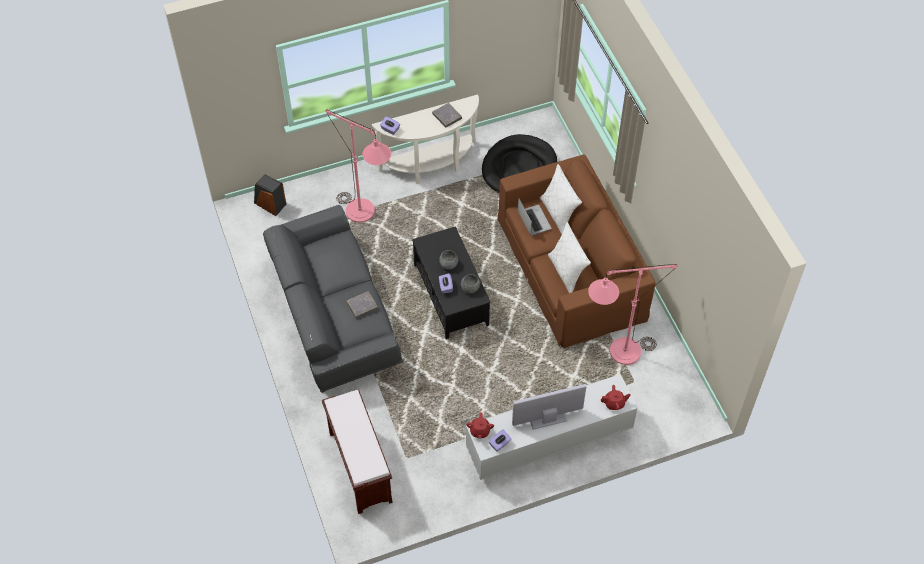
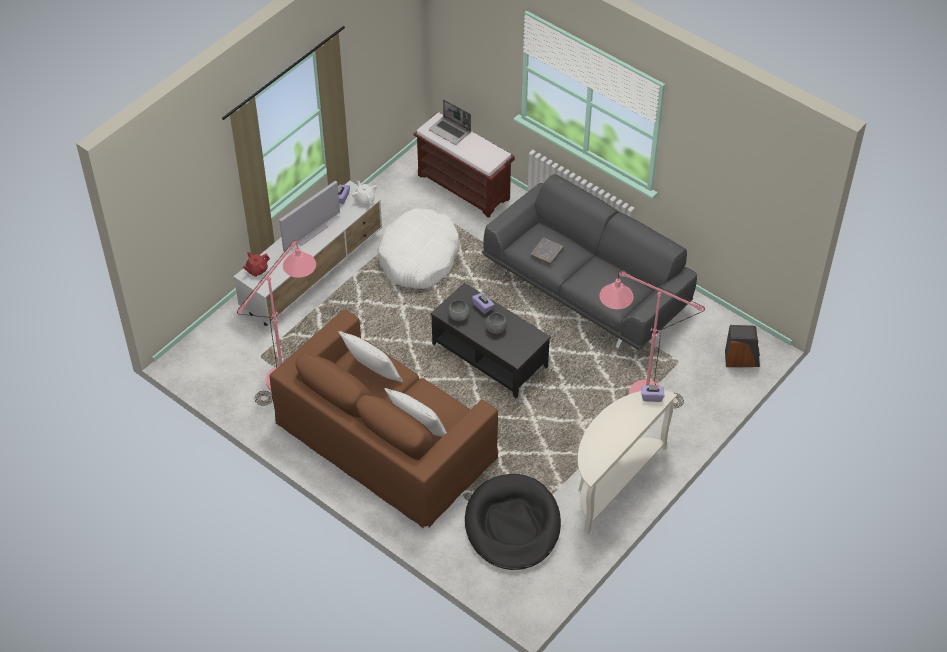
camera: 150 degrees right, 5 degrees down
(447, 116) = (603, 441): grey book -> none
(448, 411) = (419, 258): none -> white dog bed
(479, 431) = (365, 199): red teapot -> white teapot
(533, 220) = (440, 409): laptop -> laptop (450, 131)

